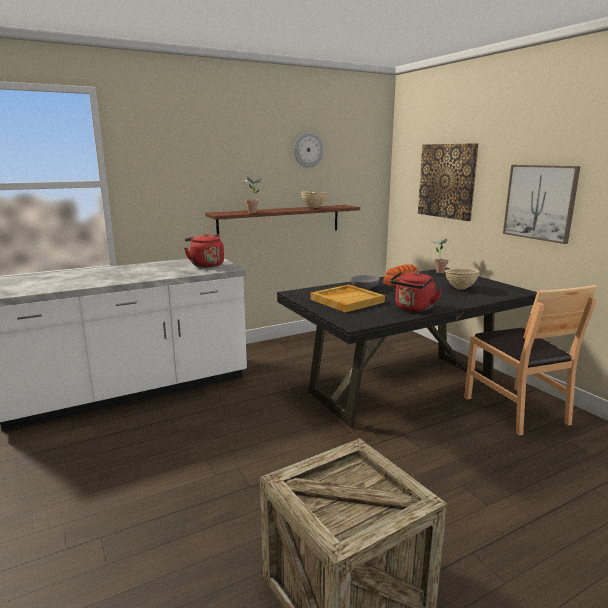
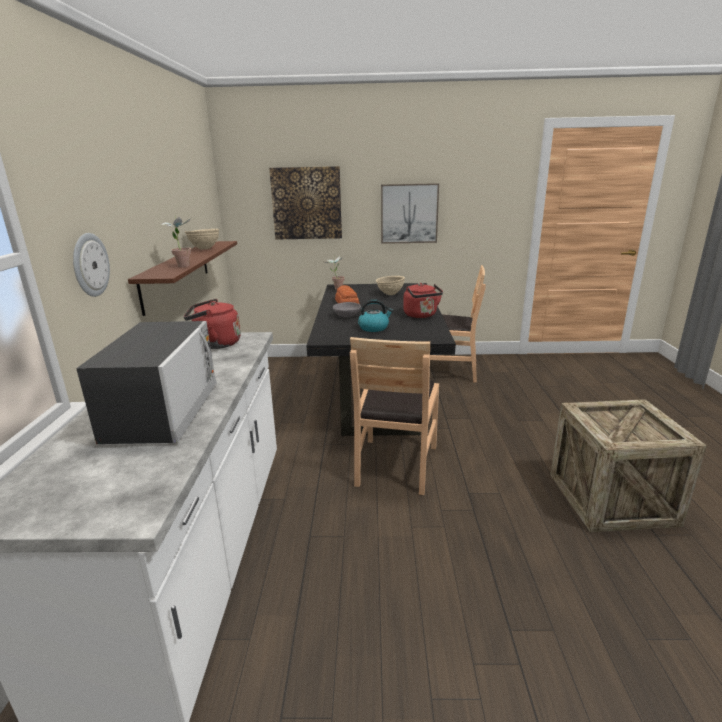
camera: 60 degrees left, 5 degrees up
(95, 278) = (164, 412): none -> microwave
(289, 428) = (395, 464): none -> brown chair
(308, 150) = (177, 177): wall clock -> wall clock (90, 265)
(347, 300) = (374, 328): beige tray -> kettle

